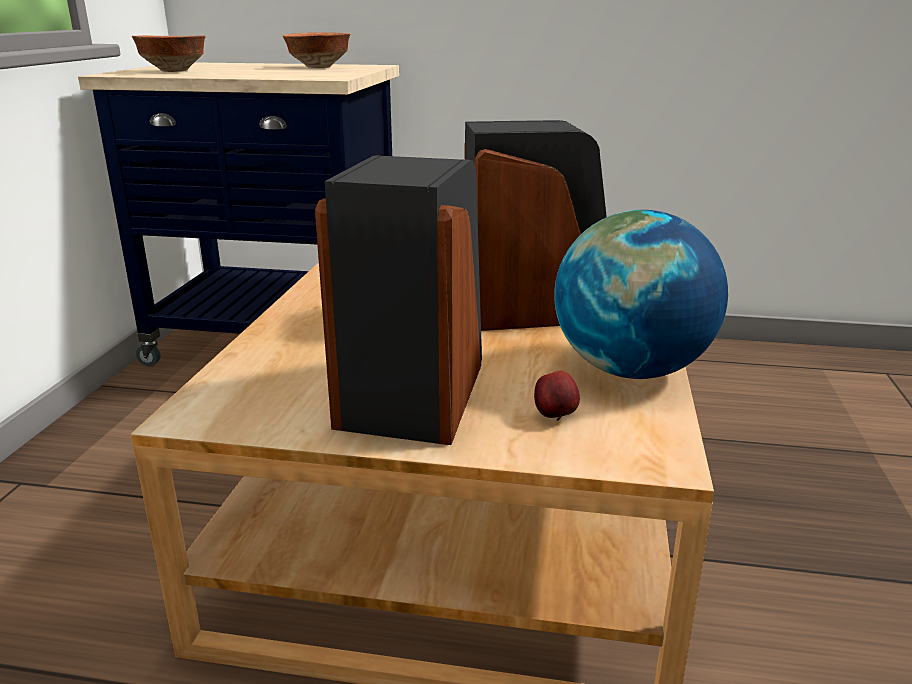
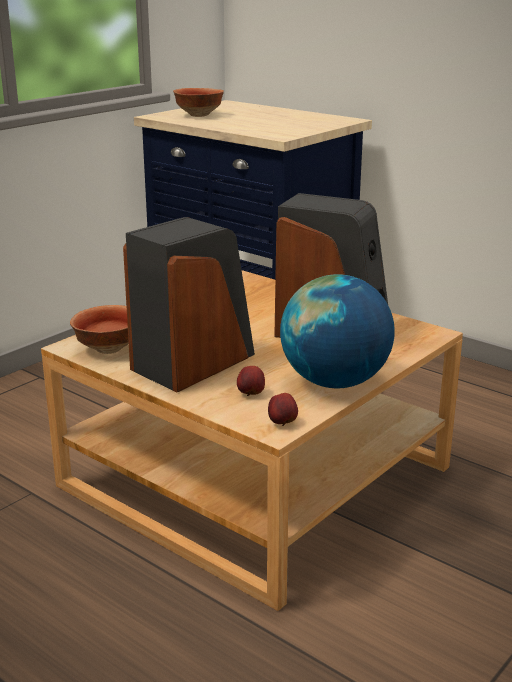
camera: 30 degrees right, 0 degrees up
(319, 67) = (303, 118): bowl -> bowl (108, 349)
(658, 447) = (282, 423): none -> apple

